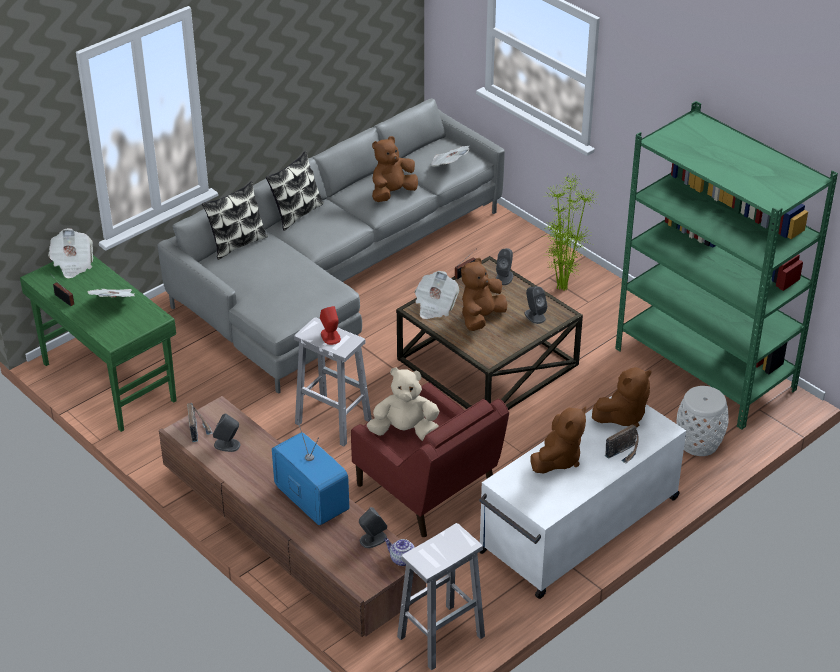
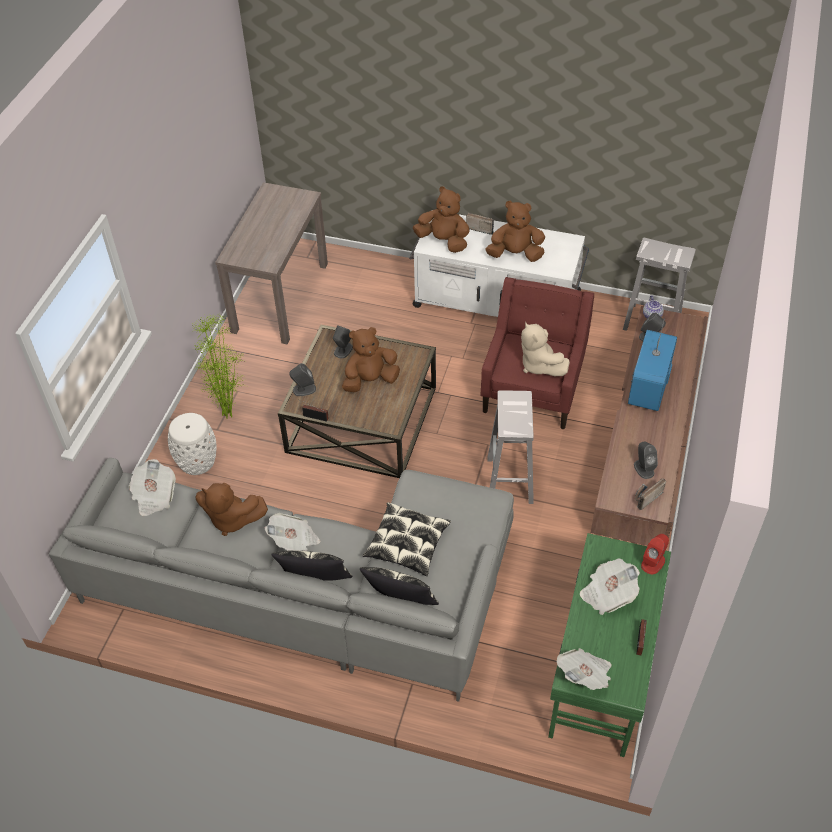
camera: 120 degrees left, 10 degrees up
(282, 263) = (407, 544): none -> pillow
(330, 336) = (514, 412): red speaker -> red speaker (653, 562)
(435, 306) = (376, 415): newspaper -> newspaper (294, 540)
(481, 318) = (370, 380): brown plush toy -> brown plush toy turned 150 degrees clockwise
(699, 443) = (367, 273): white stool -> white stool (197, 461)
(704, 369) = (280, 297): green bookcase -> brown console table

